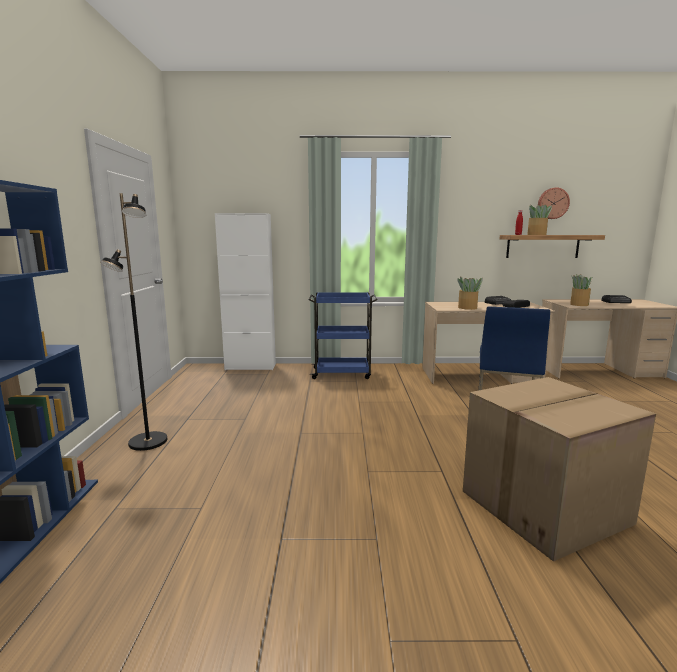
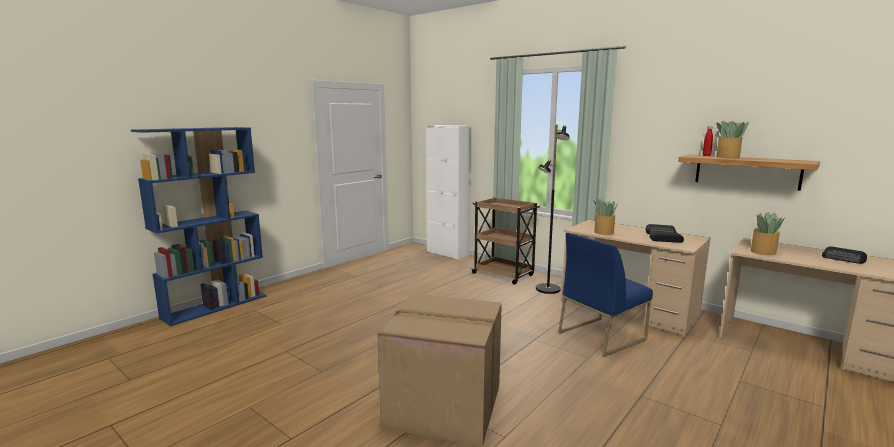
camera: 40 degrees right, 0 degrees up
(147, 442) = (314, 284): black floor lamp -> black floor lamp (547, 289)
(342, 373) = (504, 275): blue cart -> brown cart
(552, 203) = (763, 118): wall clock -> none

